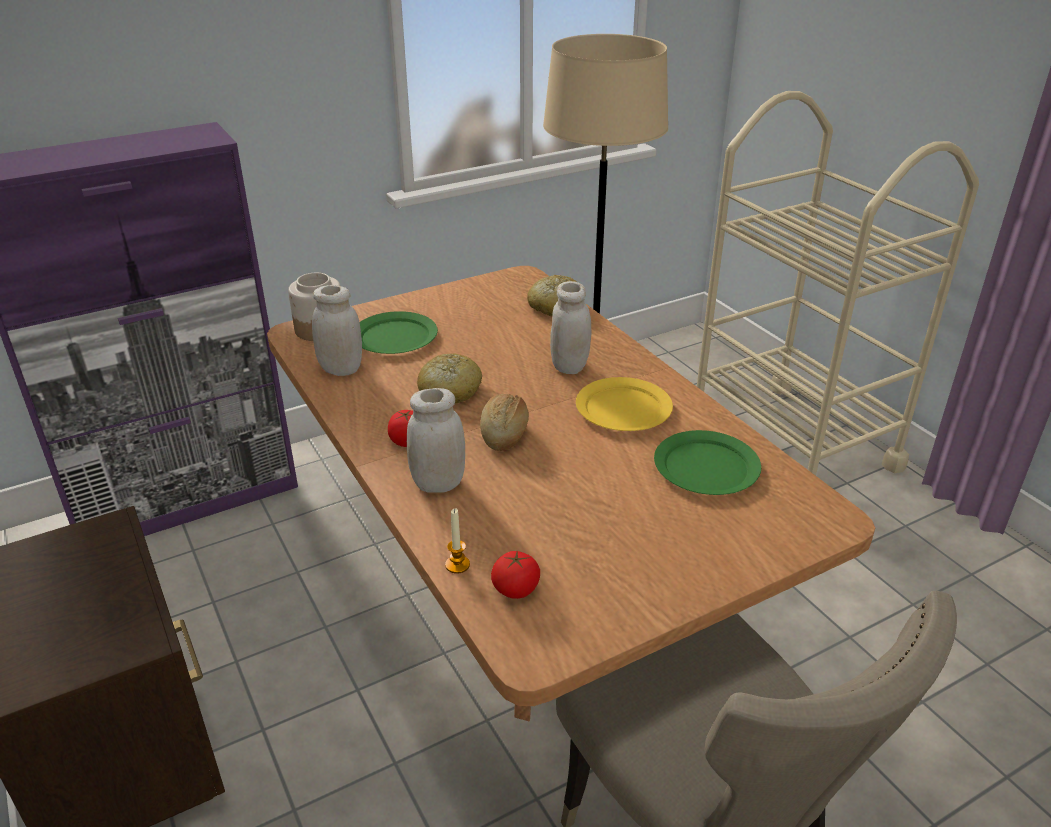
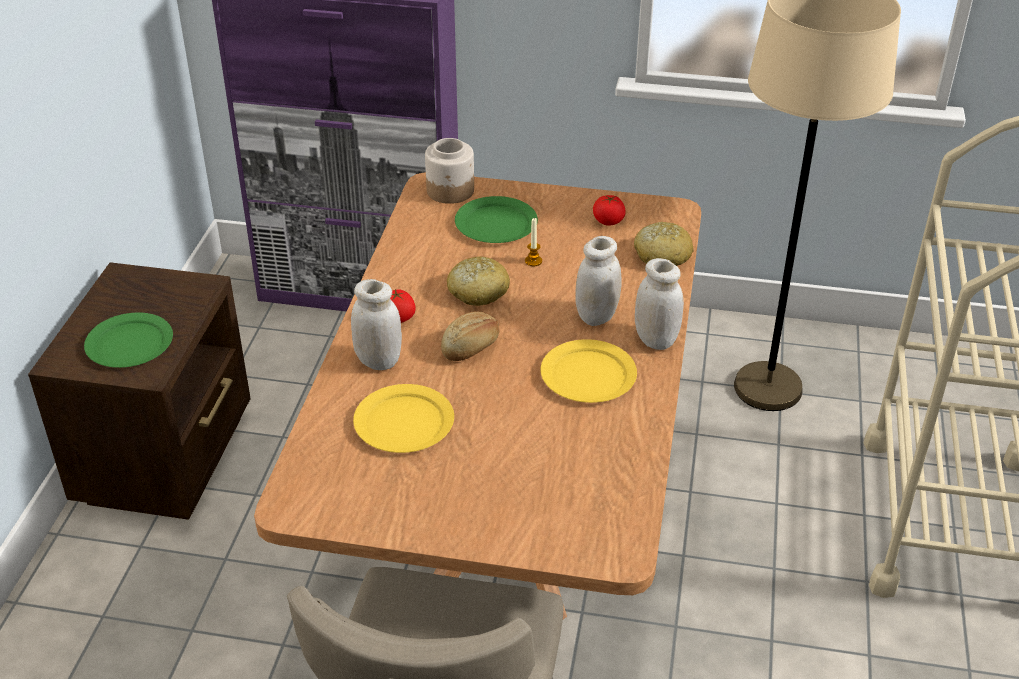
camera: 40 degrees right, 5 degrees up
(341, 369) = (424, 234): white jar -> white jar (655, 340)
(457, 565) = (319, 424): candle -> candle (533, 261)
(515, 589) = (333, 462): tomato -> tomato (608, 221)
(531, 520) = (403, 423): none -> yellow plate
(705, 467) = (583, 456): green plate -> green plate (129, 343)

